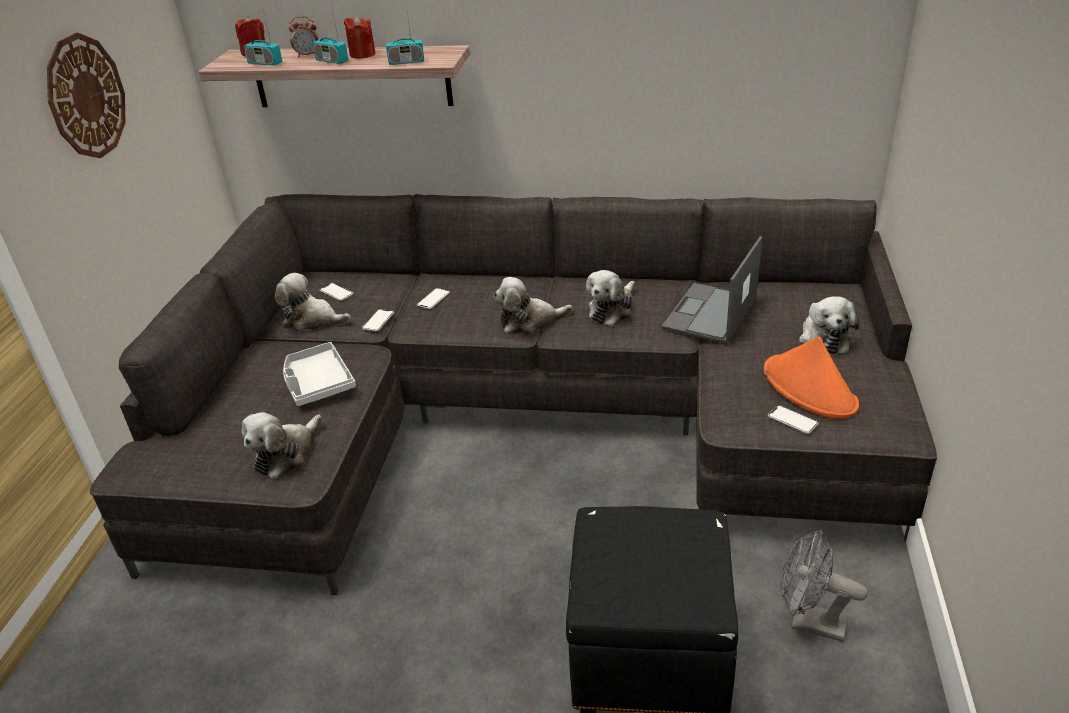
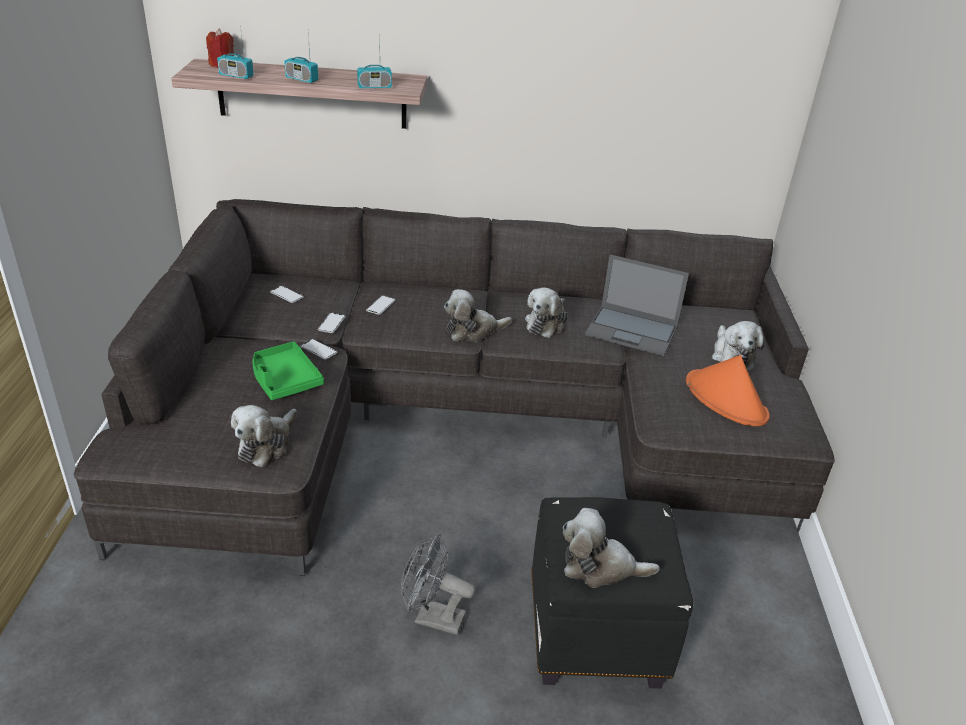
camera: 10 degrees left, 0 degrees up
(86, 96) = (75, 96): wall clock -> none
(307, 55) = (275, 71): alarm clock -> none
(312, 320) = (267, 320): plush toy -> plush toy (600, 566)
(317, 383) = (284, 380): grey tray -> green tray
(362, 54) = (329, 75): red candle -> none
(710, 314) = (632, 331): laptop -> laptop turned 90 degrees counterclockwise
(792, 420) = (715, 426): phone -> phone (318, 350)
(809, 622) = (726, 600): grey fan -> grey fan (432, 618)

